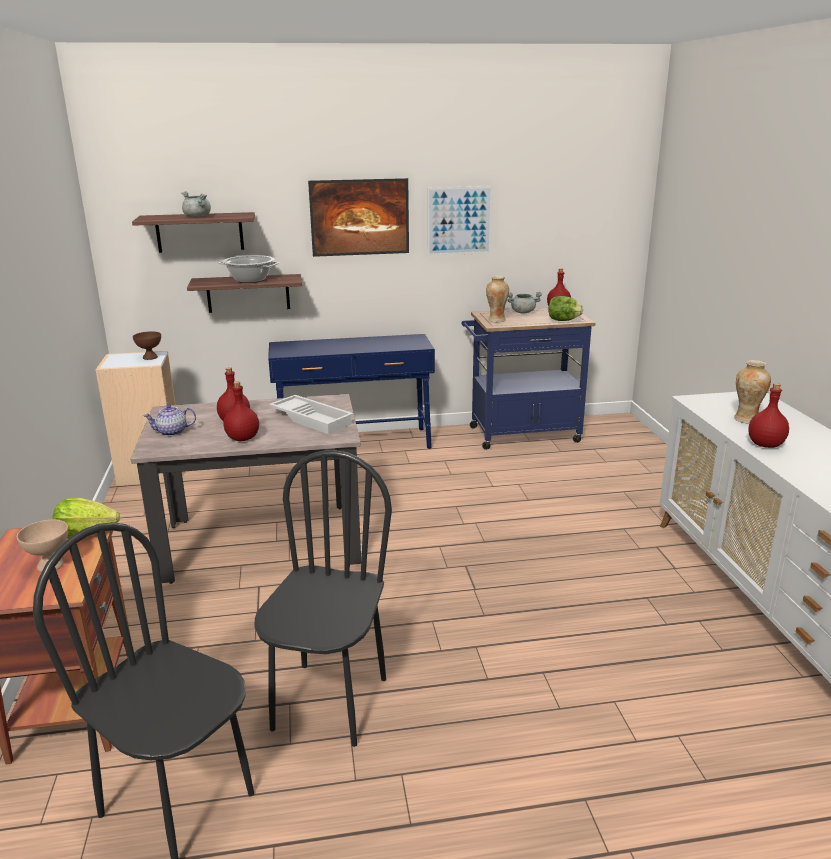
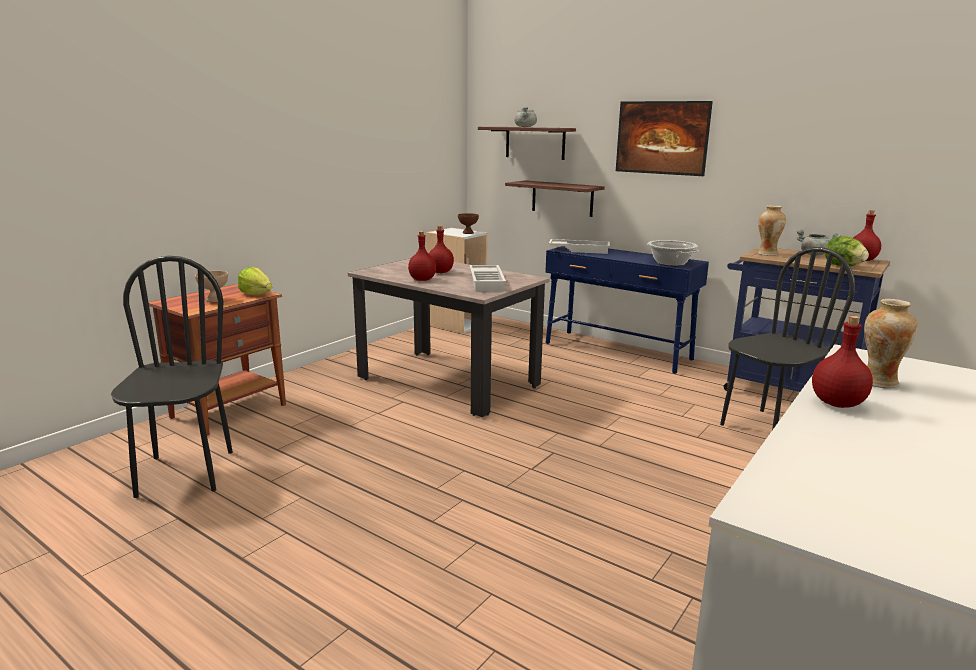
camera: 45 degrees right, 5 degrees down
(171, 432) = (396, 268): teapot -> none
(250, 280) = (556, 184): cooking pot -> cooking pot (670, 263)
(299, 349) = (579, 250): none -> white tray
(329, 703) = (323, 475): black chair -> black chair (767, 429)
(459, 221) = (762, 147): picture -> none

